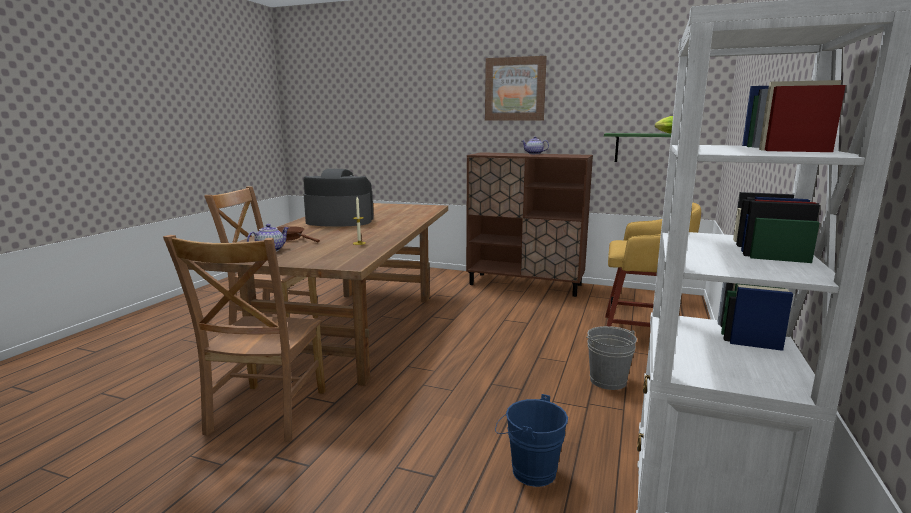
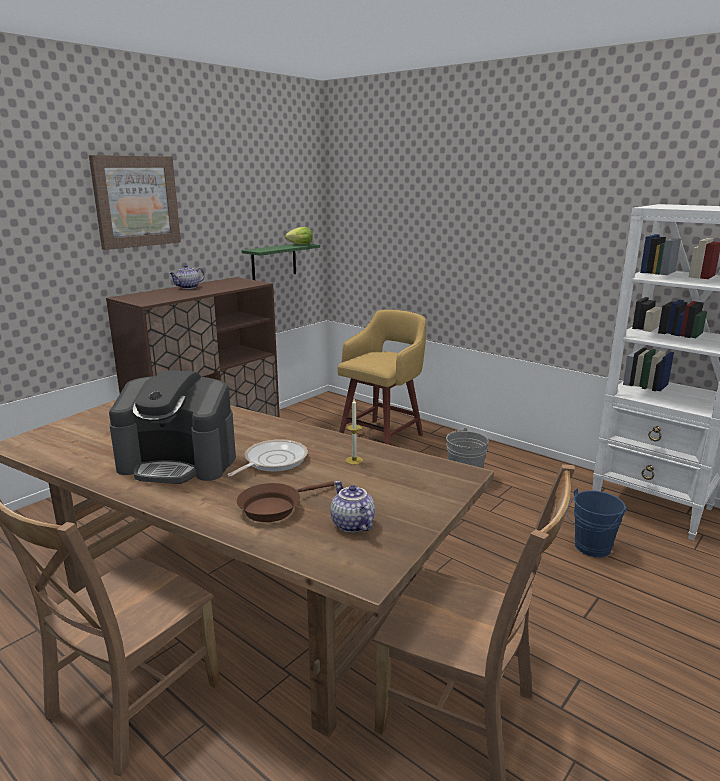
camera: 70 degrees left, 5 degrees up
(339, 221) = (179, 462): coffee machine -> coffee machine turned 105 degrees counterclockwise
(349, 232) = (272, 461): none -> frying pan

